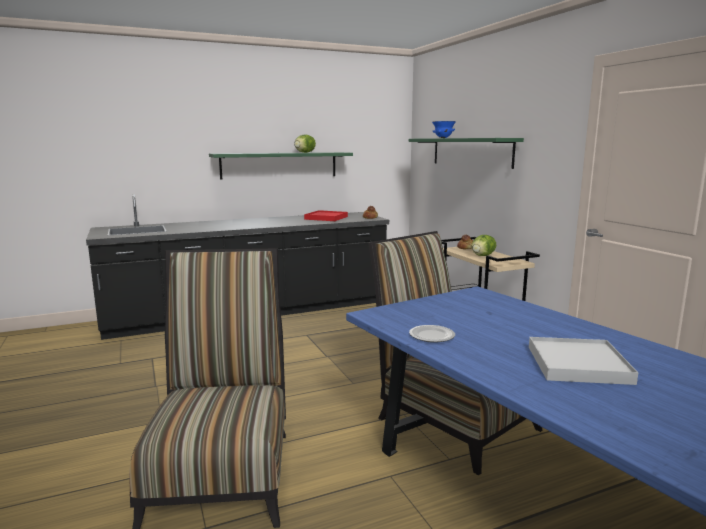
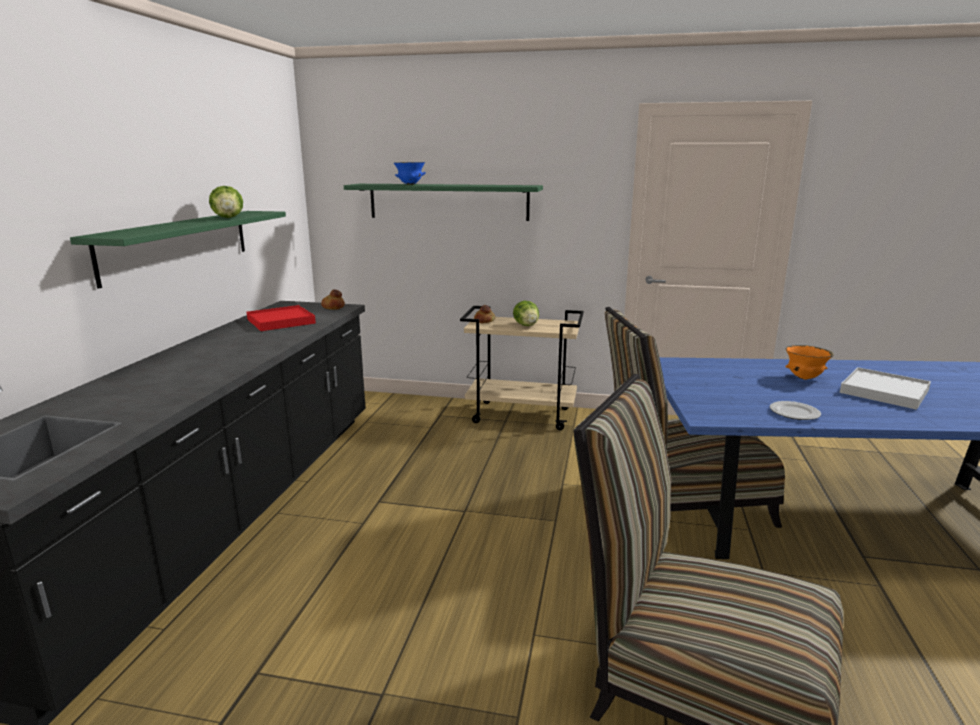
camera: 55 degrees left, 5 degrees up
(543, 332) = (804, 378): none -> orange bowl

